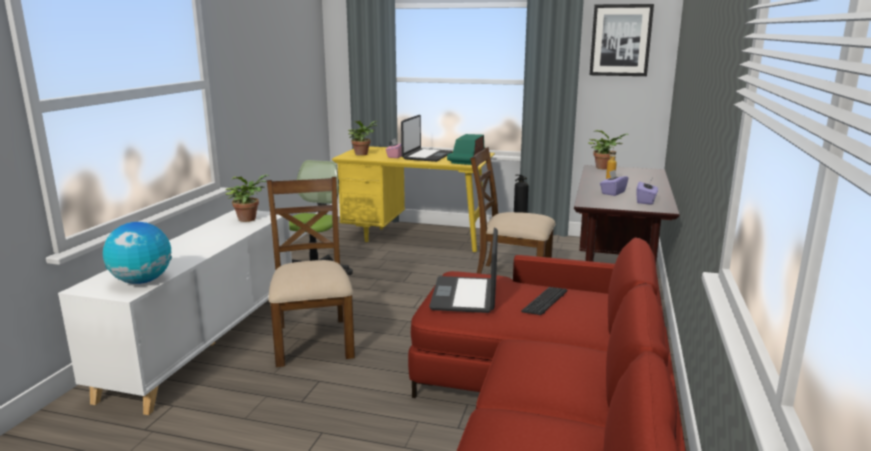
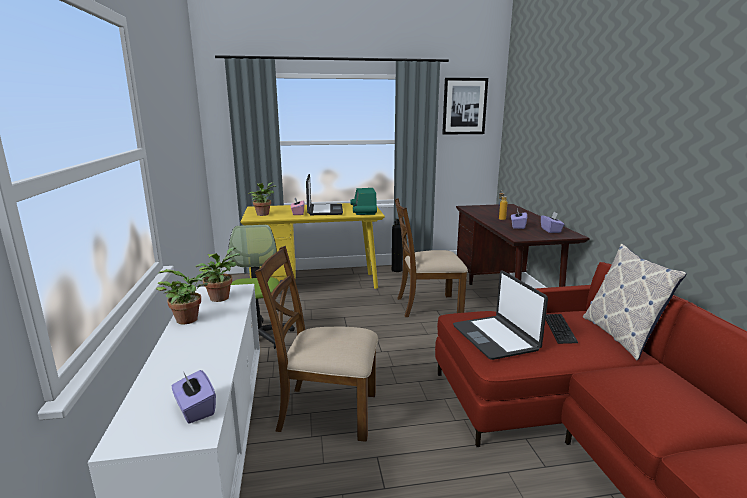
camera: 25 degrees left, 0 degrees up
(142, 281) = (195, 409): globe -> purple tissue box
(313, 340) = (326, 411): brown chair -> brown chair turned 45 degrees counterclockwise
(605, 168) = (474, 207): potted plant -> potted plant (190, 319)
(607, 321) = (621, 336): none -> pillow

